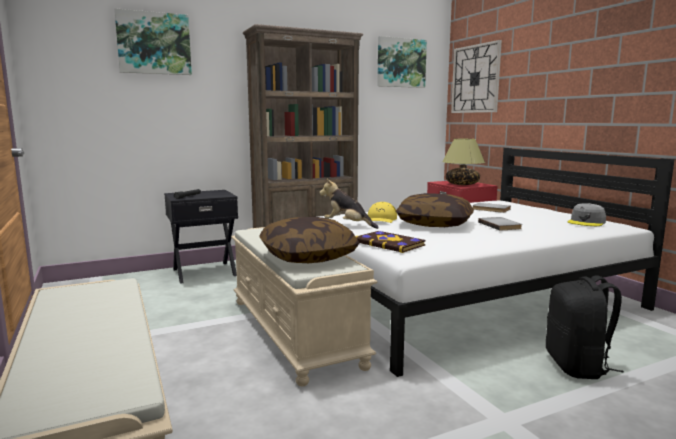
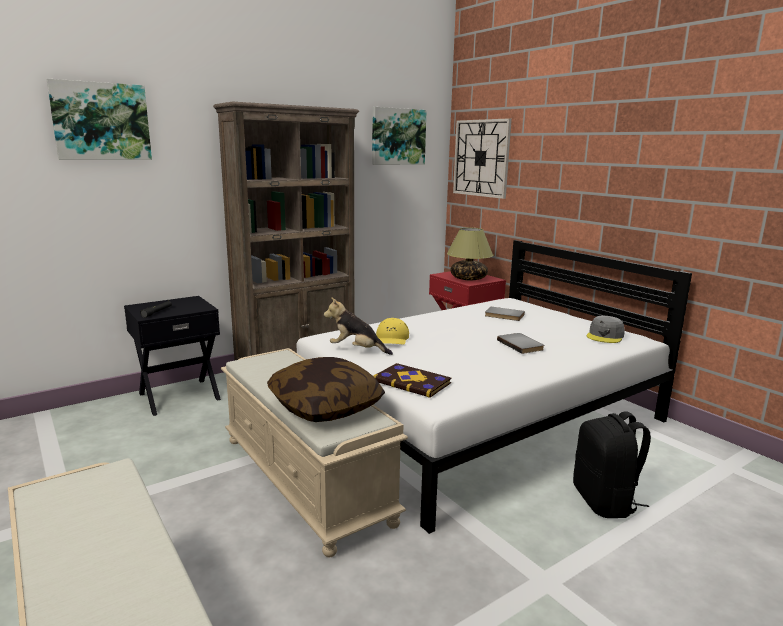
camera: 10 degrees left, 5 degrees up
(434, 224) = (451, 344): pillow -> none

